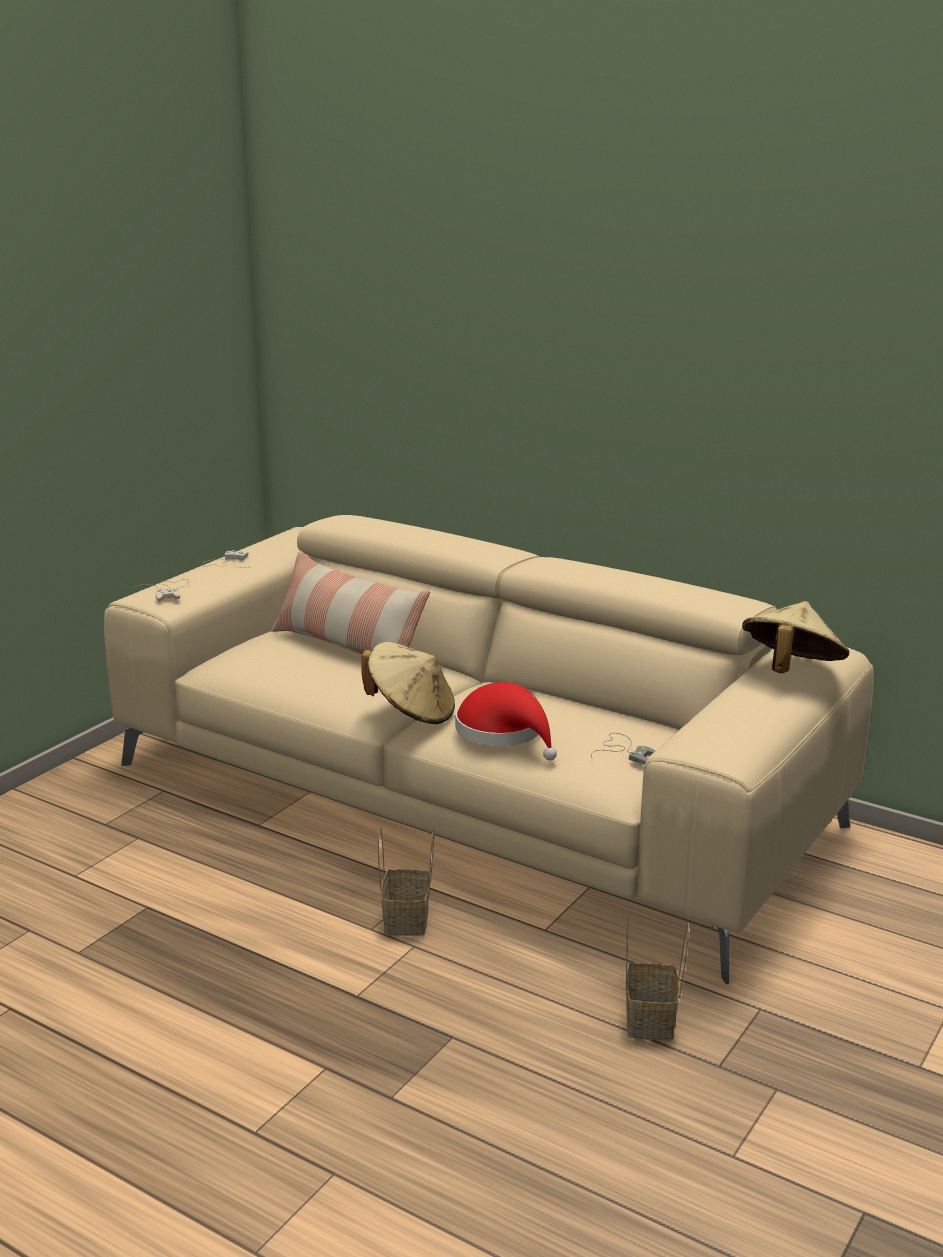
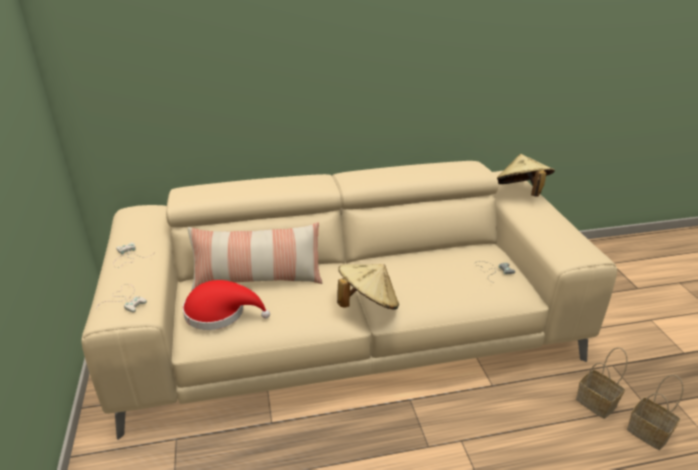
camera: 45 degrees left, 10 degrees up
(407, 921) = (435, 427): basket -> basket (649, 433)
(504, 733) = (432, 290): red hat -> red hat (220, 312)

